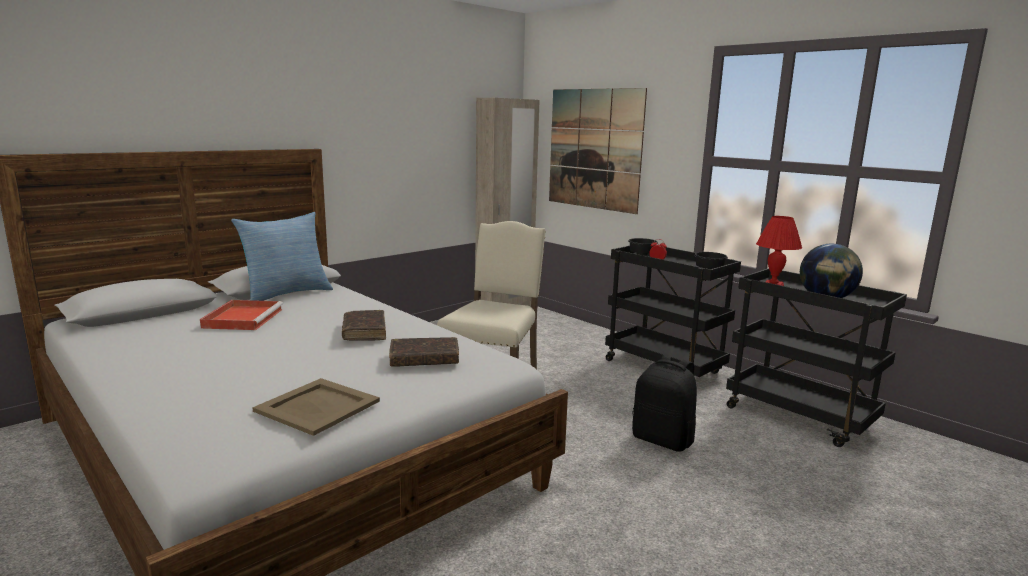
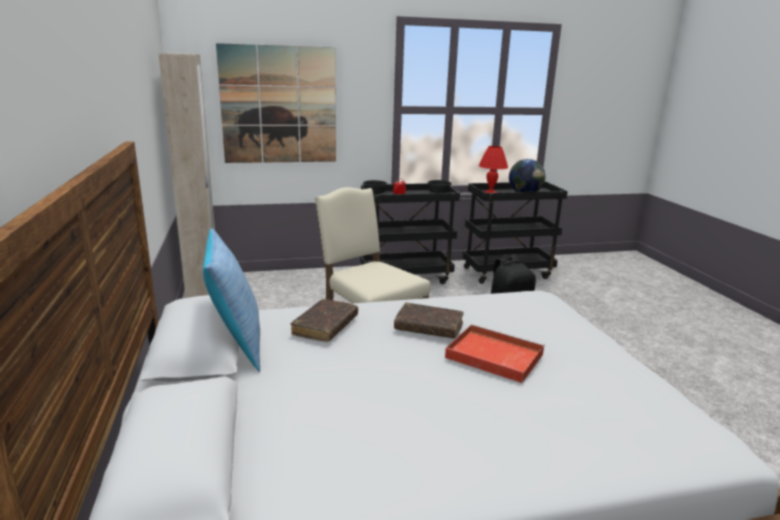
camera: 60 degrees left, 5 degrees up
(243, 318) = (311, 382): red tray -> red tray (492, 355)
(318, 406) = (619, 375): beige tray -> none
(424, 360) = (523, 318): brown book -> brown book (325, 326)

